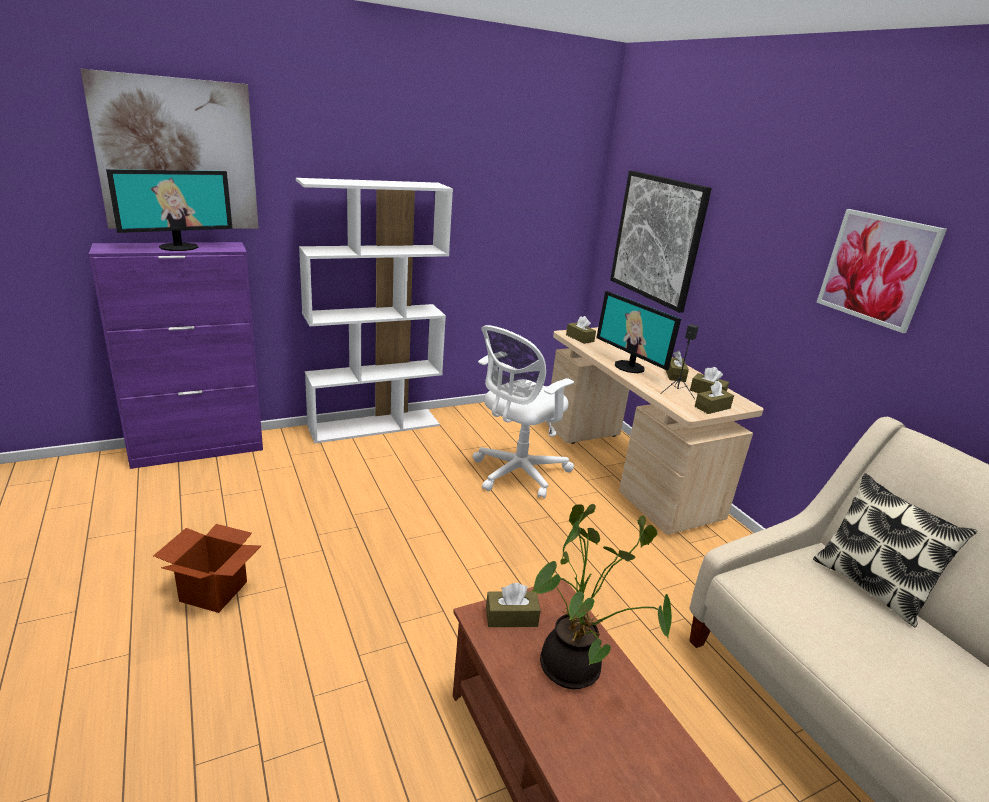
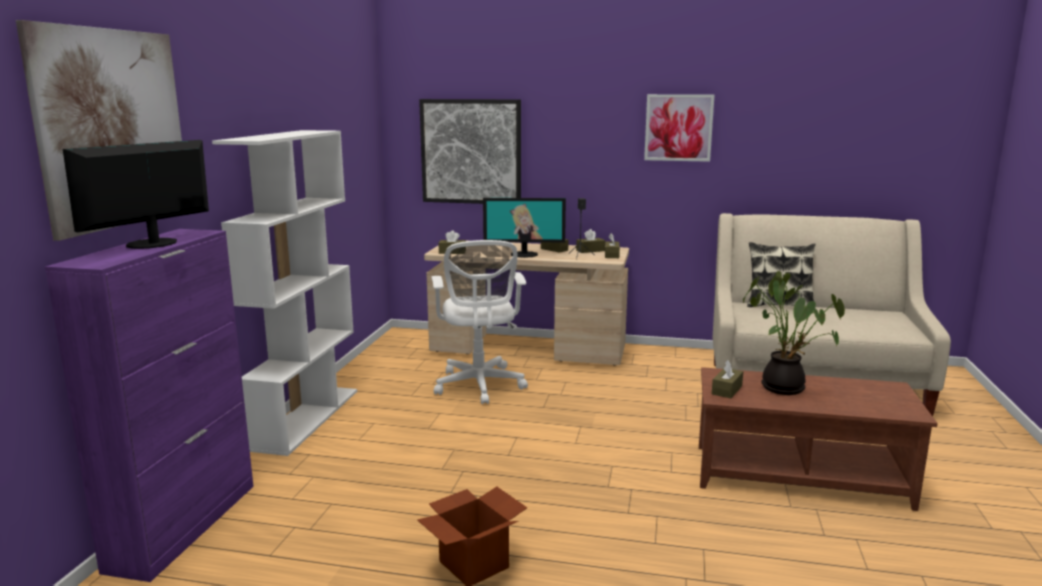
camera: 50 degrees left, 10 degrees down
(179, 247) = (152, 244): monitor -> monitor turned 150 degrees counterclockwise

